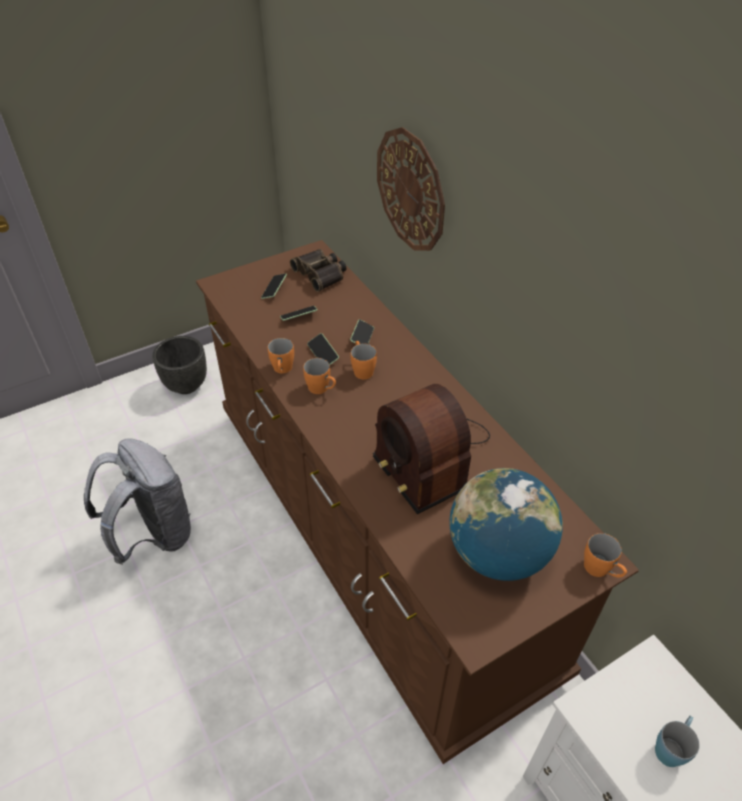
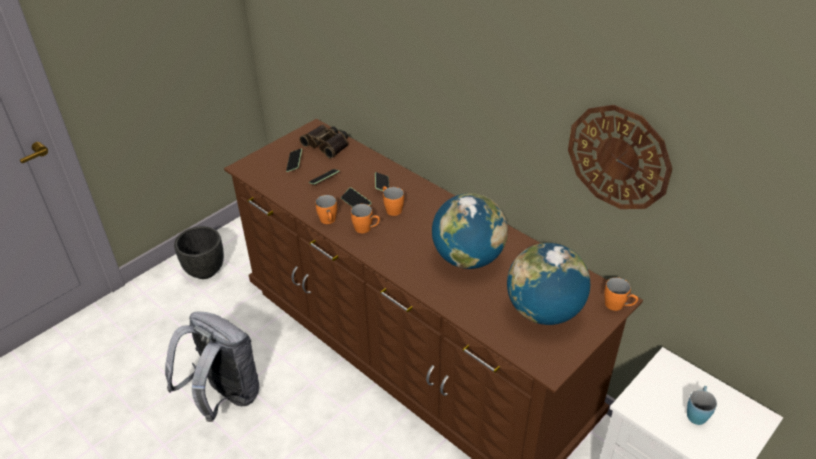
camera: 15 degrees left, 5 degrees down
(411, 190) = (407, 62): wall clock -> wall clock (618, 157)
(428, 456) = (468, 258): radio -> globe

